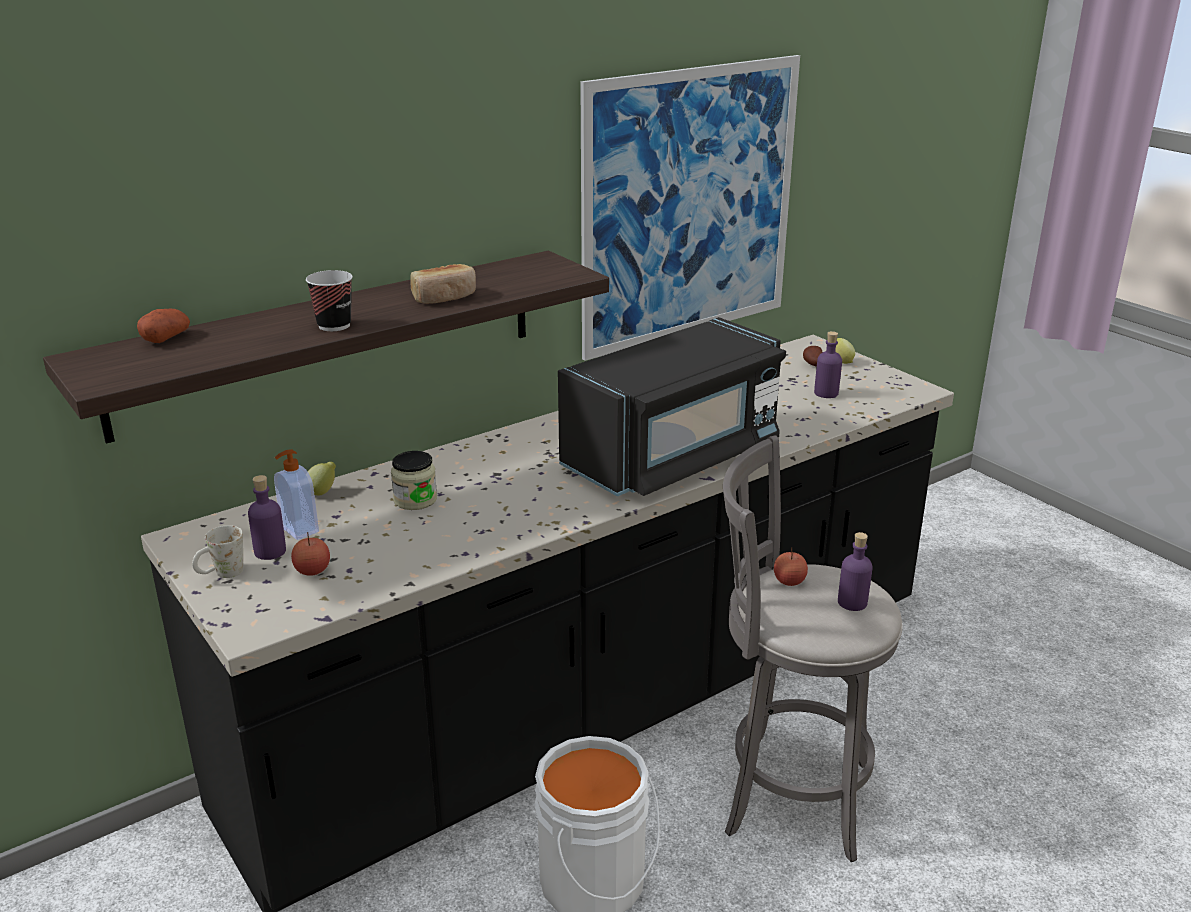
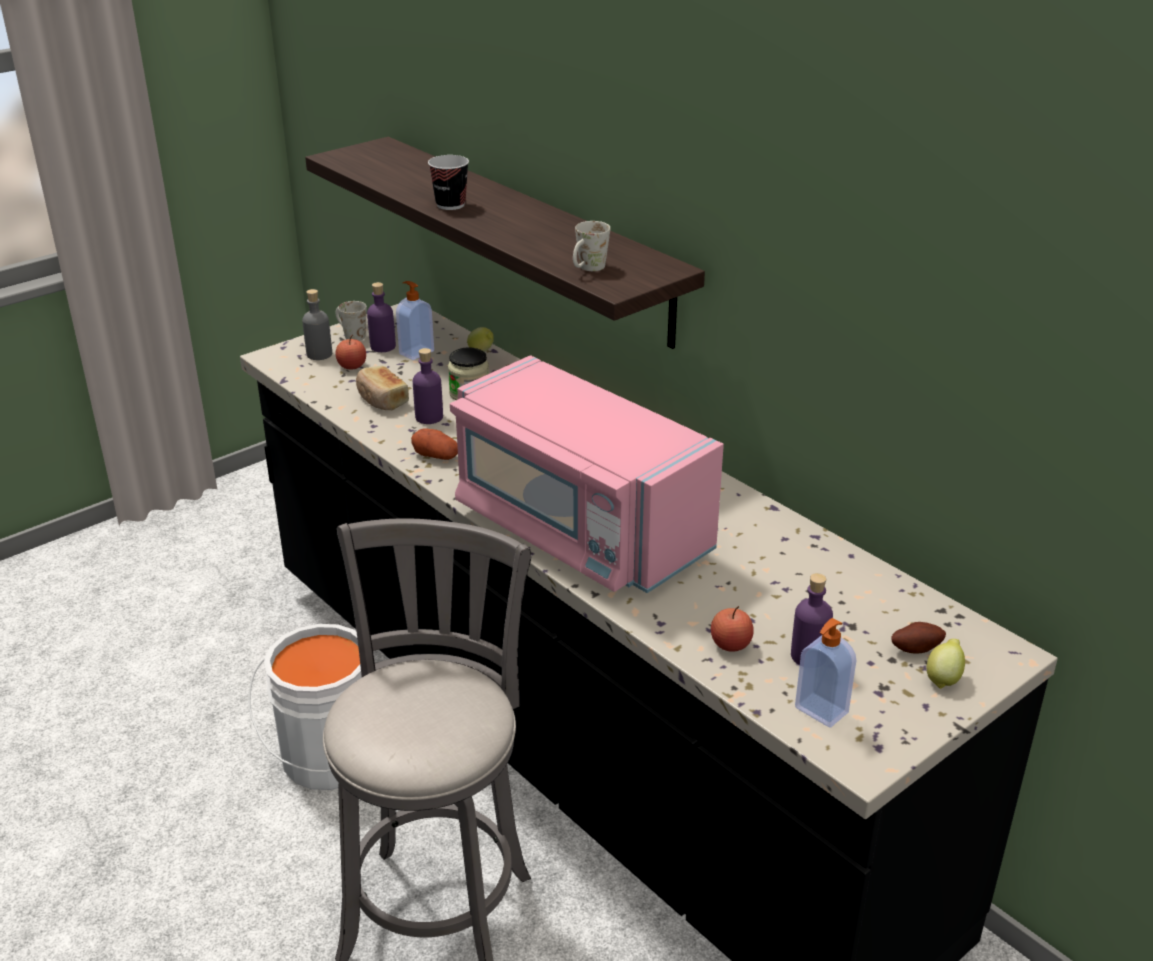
camera: 85 degrees right, 5 degrees up
(166, 338) = (422, 160): potato -> potato (436, 456)
(265, 595) = (319, 354): none -> grey bottle
(444, 297) = (530, 236): bread -> bread (381, 400)
(535, 281) = (588, 269): none -> white mug
(674, 457) = (578, 529): black microwave -> pink microwave
(690, 206) = (882, 325): picture -> none
(789, 581) = (453, 687): apple -> apple (730, 644)
(852, 602) = (408, 736): purple bottle -> purple bottle (429, 417)
(880, 395) = (820, 711): none -> soap dispenser

